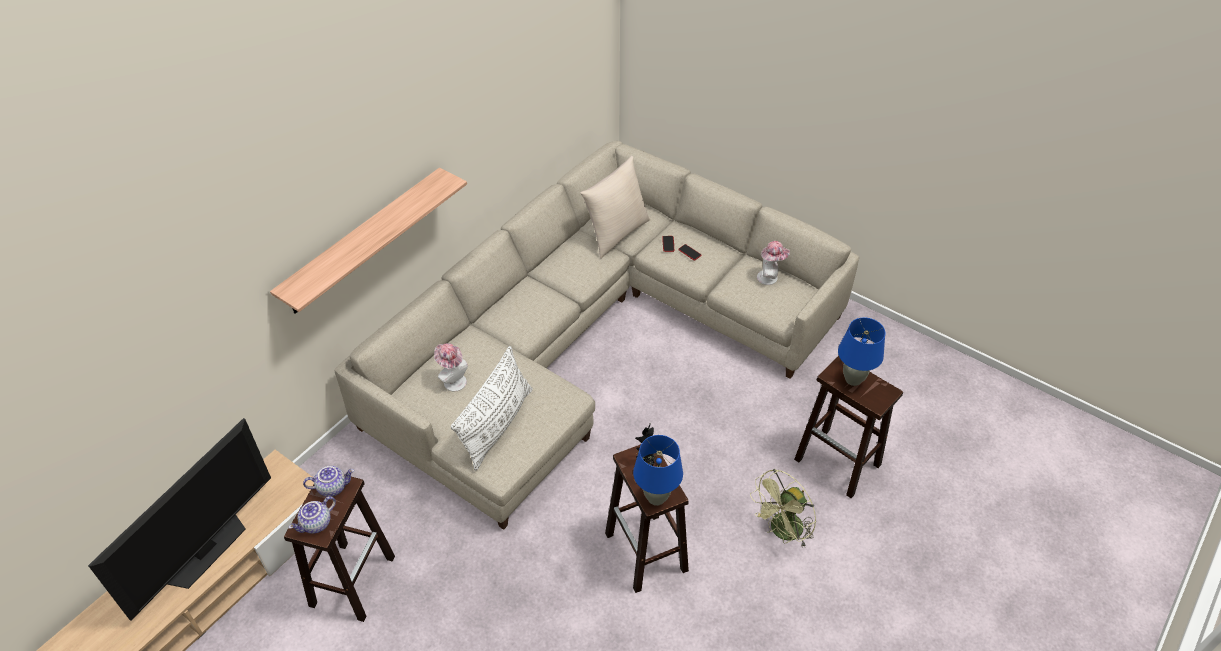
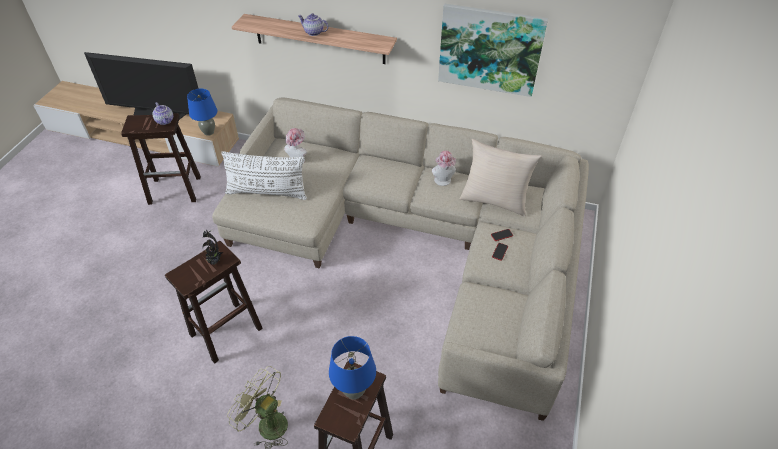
camera: 70 degrees right, 0 degrees up
(316, 524) = (137, 124): teapot -> teapot (313, 32)
(517, 107) = (490, 50): none -> picture
(656, 498) = (182, 275): blue table lamp -> blue table lamp (208, 132)
(770, 277) = (504, 318): hat -> hat (443, 181)

